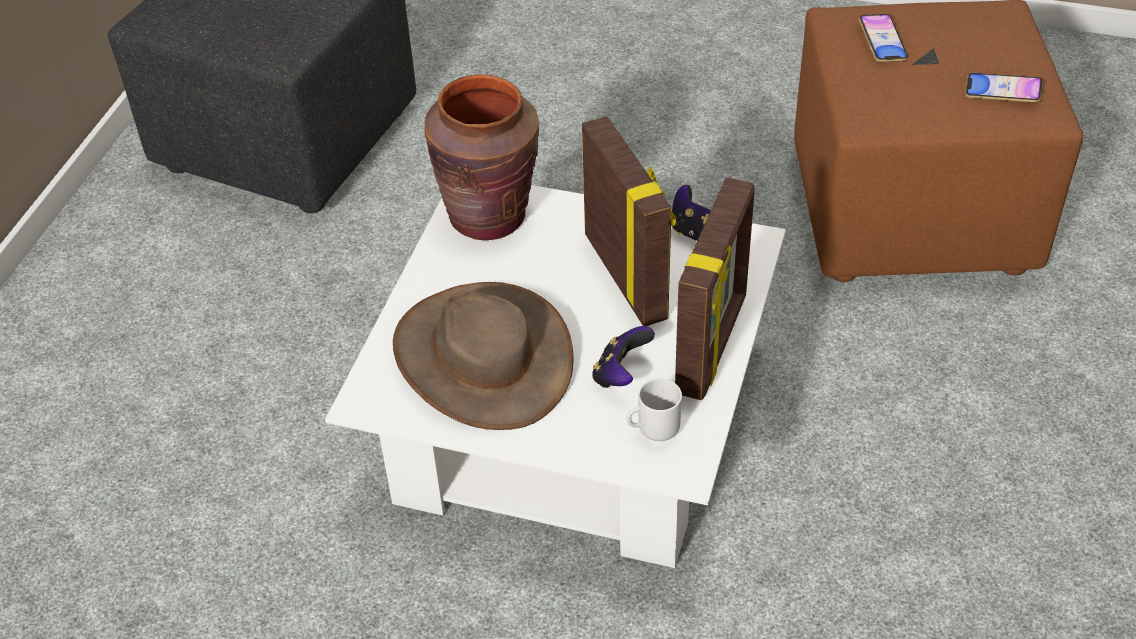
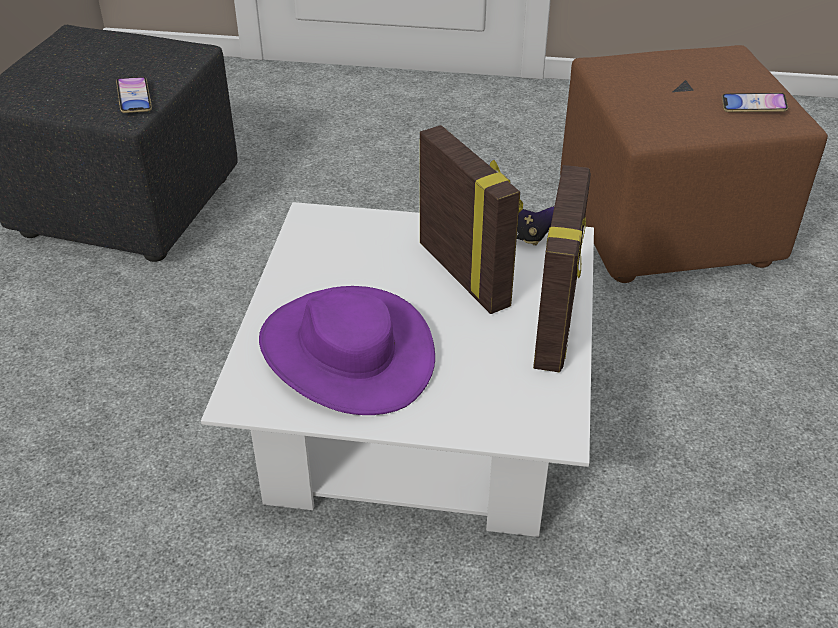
camera: 10 degrees left, 5 degrees down
(483, 357) = (347, 352): brown hat -> purple hat
(489, 216) = (329, 235): brown vase -> none
(621, 374) = (479, 356): game controller -> none
(655, 431) = (523, 403): mug -> none
(882, 42) = (643, 77): phone -> phone (134, 99)

